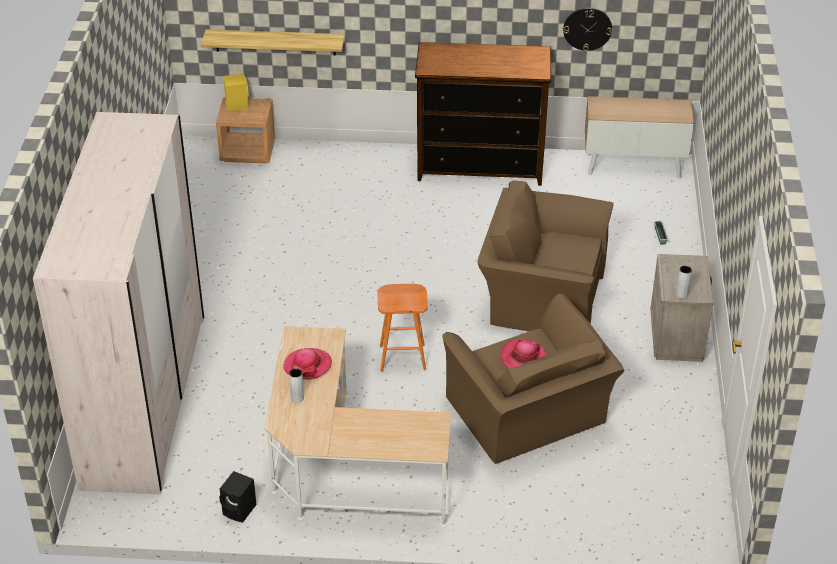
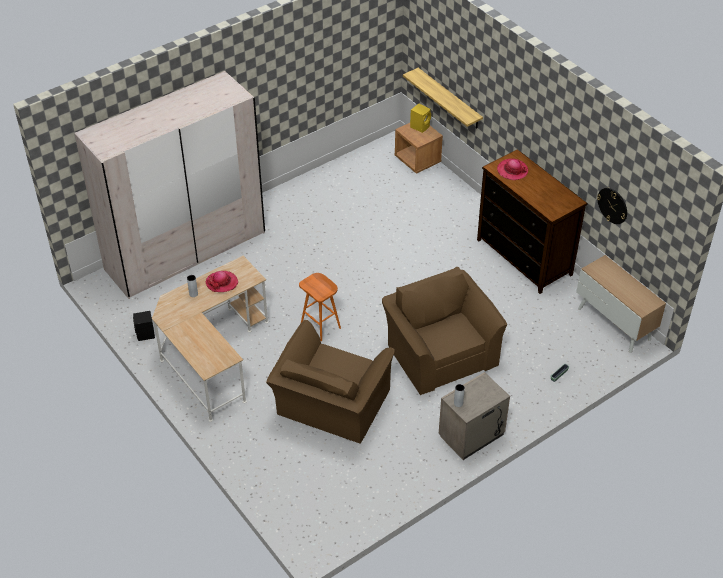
camera: 50 degrees right, 5 degrees up
(523, 357) = (338, 367): hat -> hat (512, 170)

